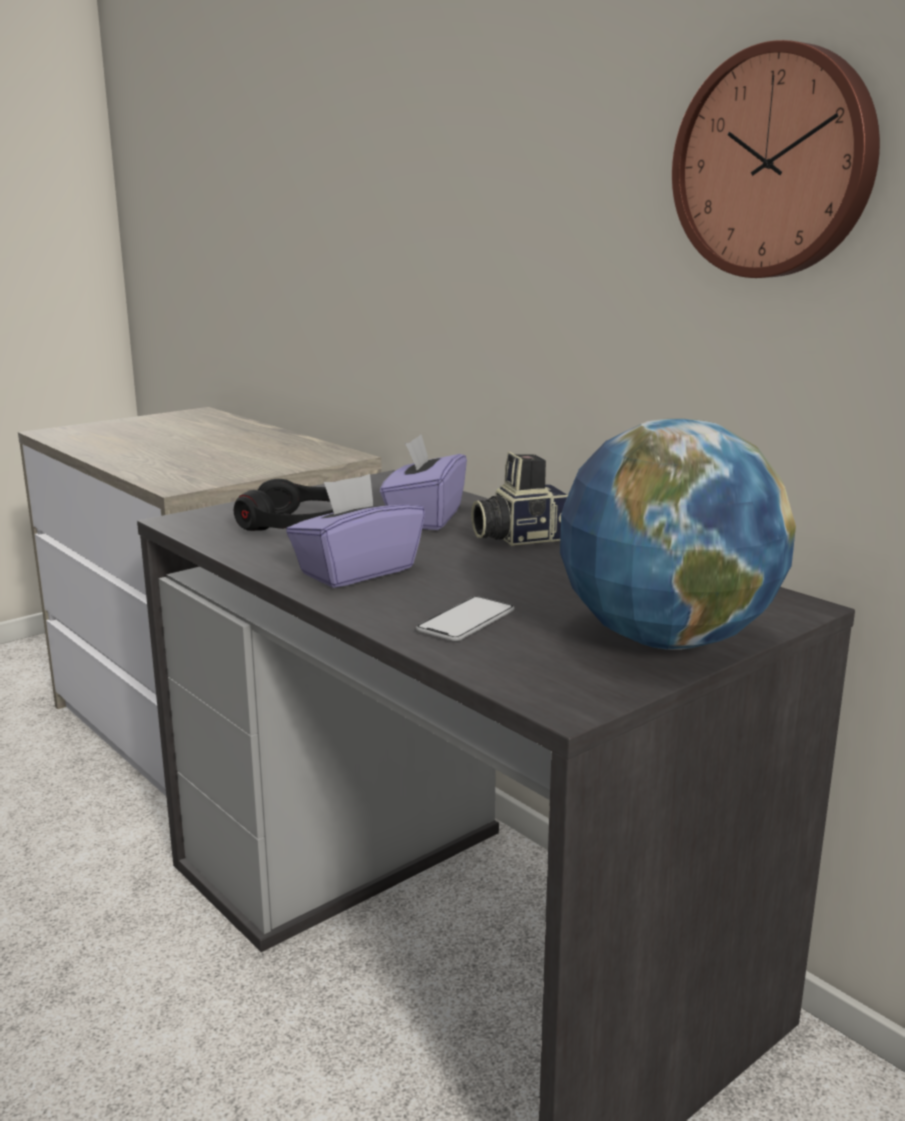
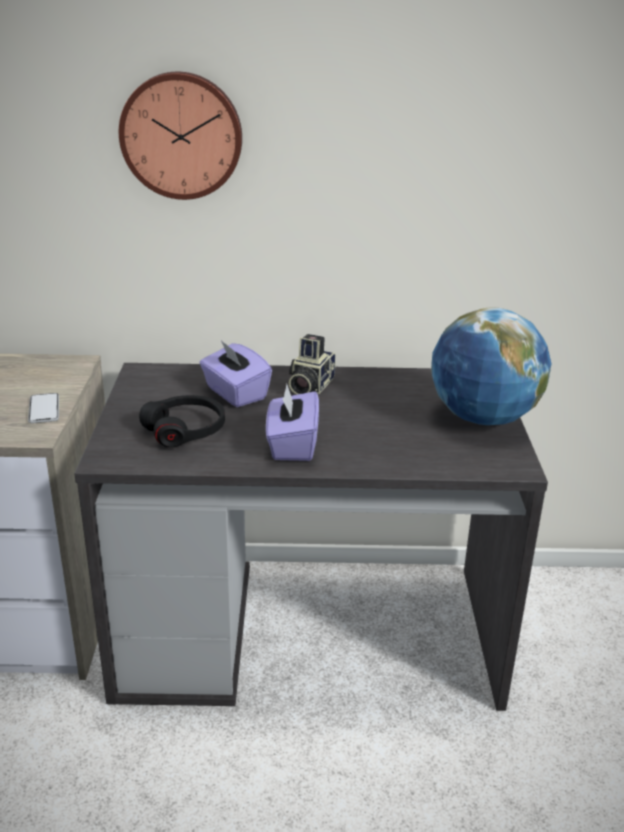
camera: 50 degrees left, 10 degrees up
(466, 621) = (402, 448): phone -> phone (44, 409)
(776, 163) = (441, 152): wall clock -> wall clock (182, 135)

